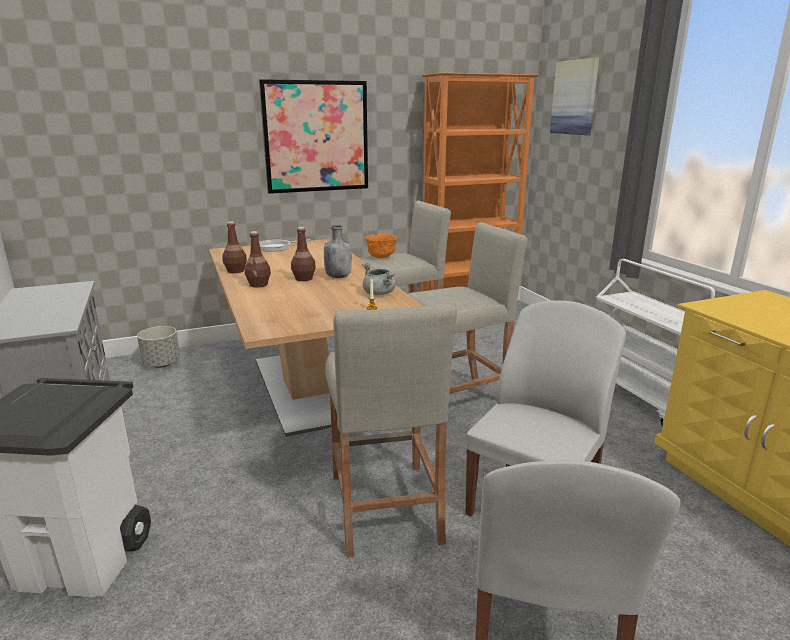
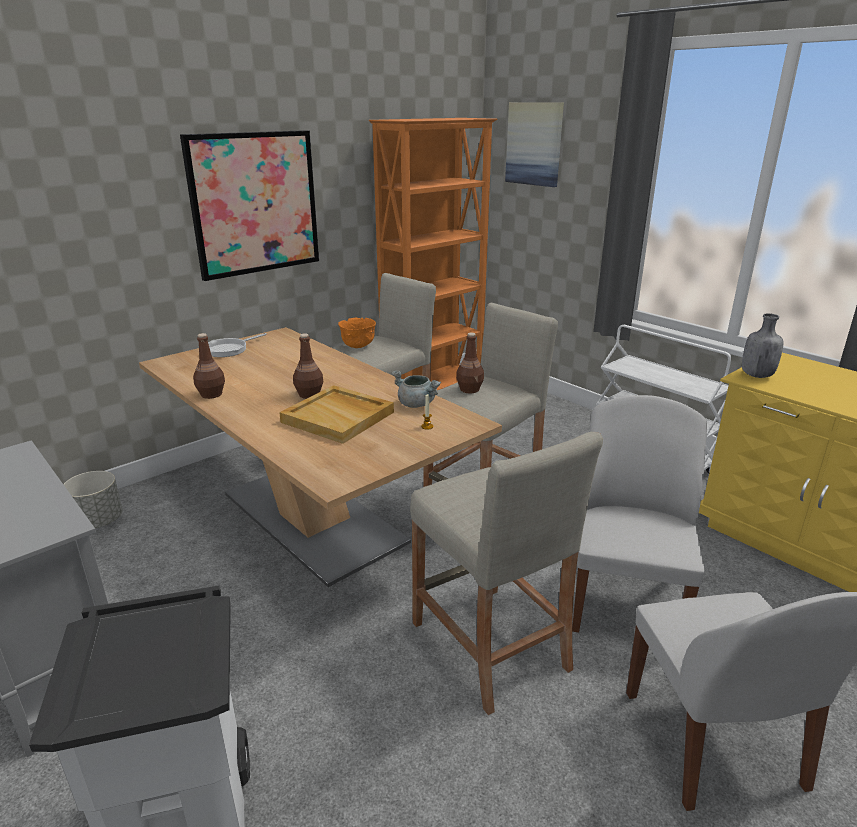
camera: 20 degrees left, 5 degrees up
(259, 284) = (262, 412): brown bottle -> brown bottle (470, 389)
(310, 294) = (339, 417): none -> beige tray
(338, 277) = (348, 386): grey bottle -> grey bottle (756, 375)

